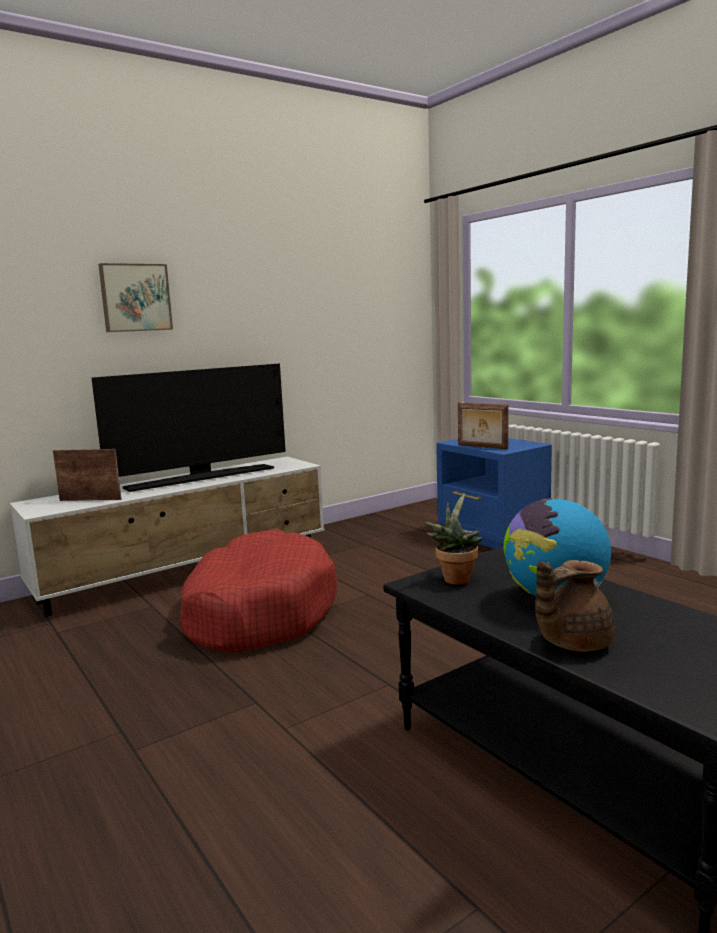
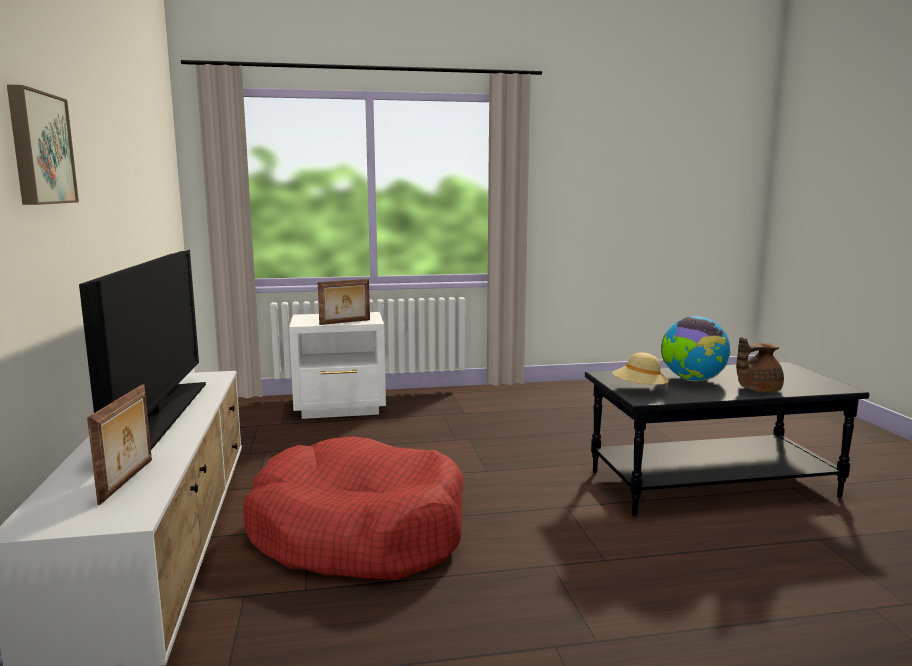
camera: 65 degrees left, 0 degrees up
(91, 499) = (128, 480): picture frame -> picture frame turned 150 degrees clockwise
(455, 578) = (639, 390): potted plant -> beige hat
(492, 536) = (341, 408): blue nightstand -> white nightstand
(571, 642) = (757, 389): brown teapot -> brown teapot turned 75 degrees clockwise

